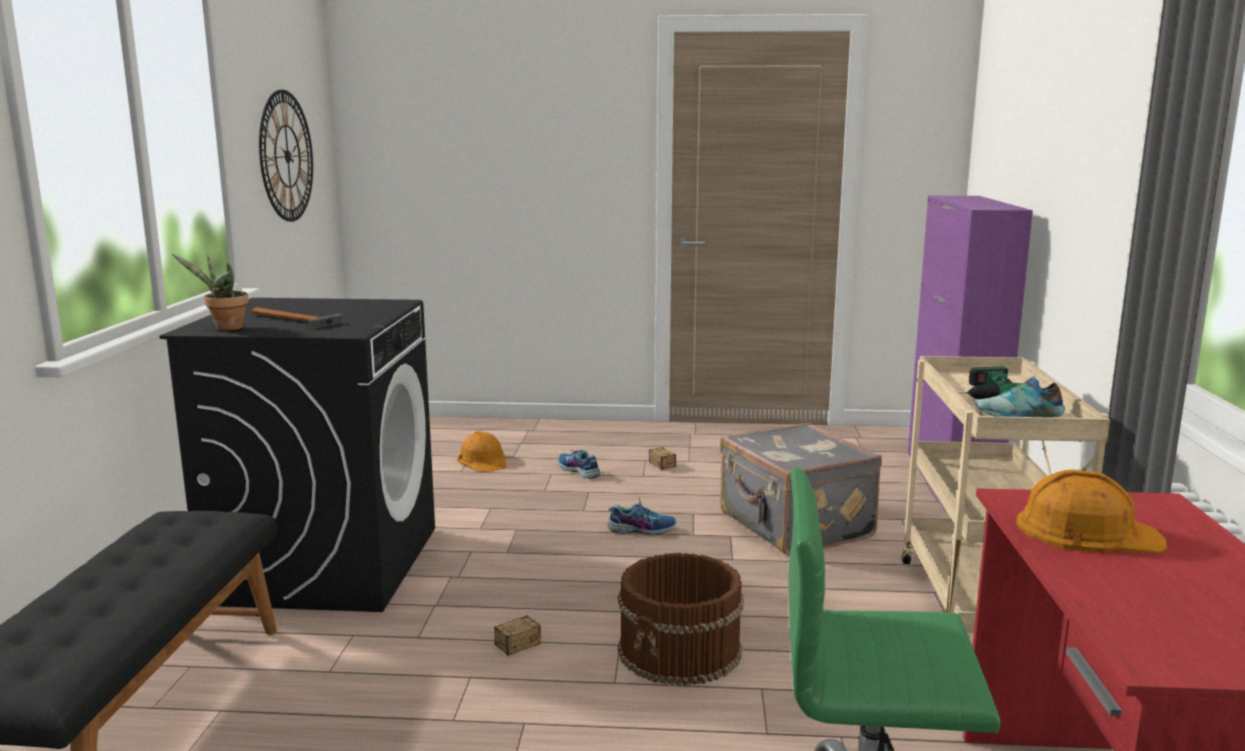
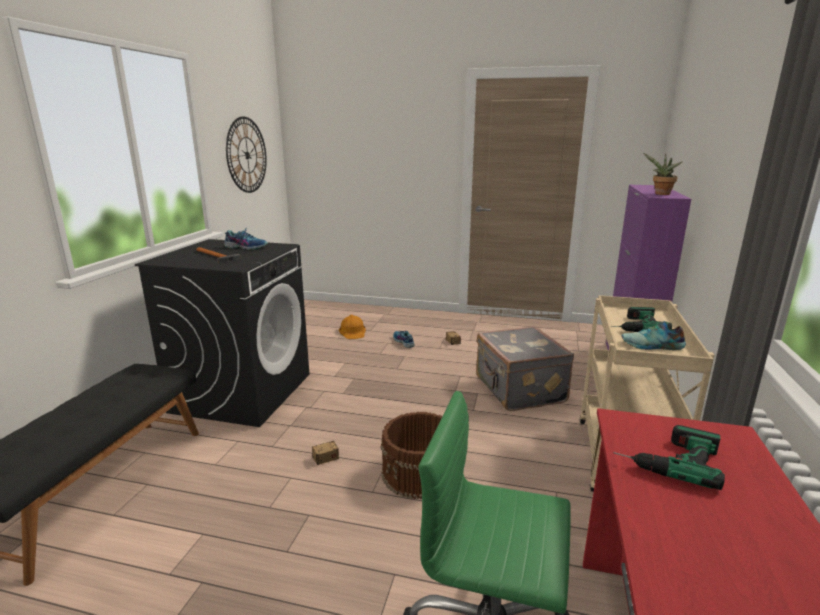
camera: 10 degrees right, 5 degrees up
(225, 328) = (173, 260): potted plant -> potted plant (660, 194)
(642, 529) = (426, 384): shoe -> shoe (246, 247)
(1087, 531) = (665, 458): orange hard hat -> power drill

